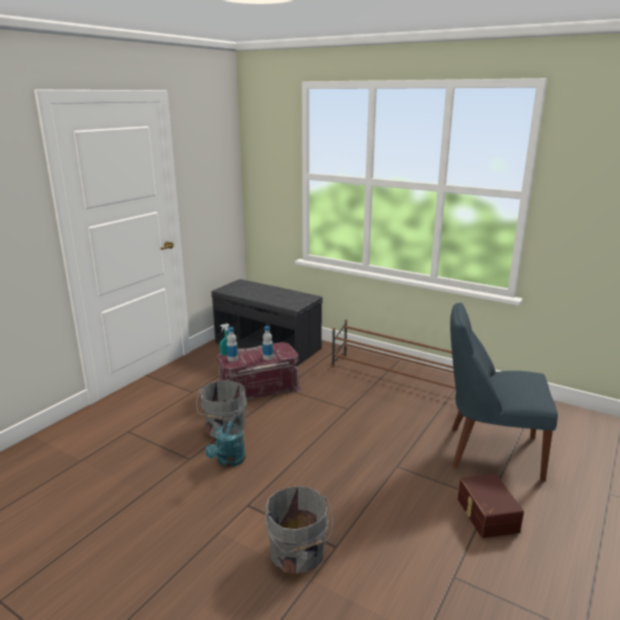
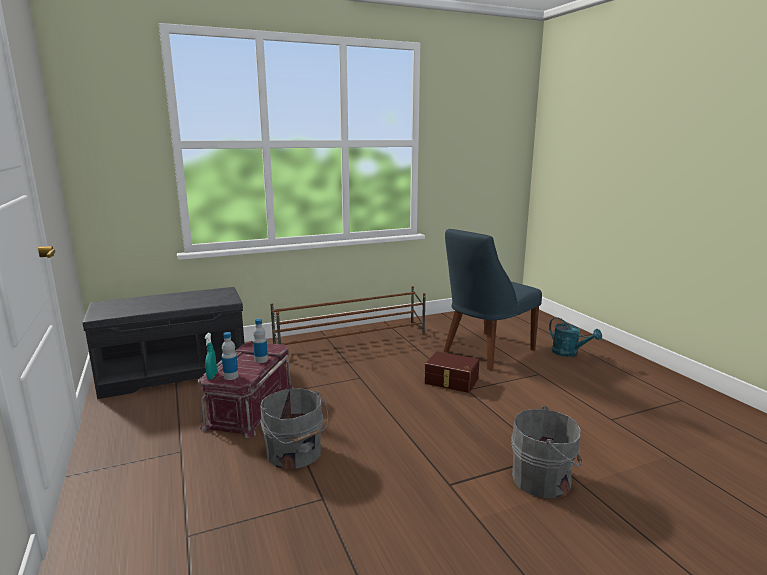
camera: 55 degrees left, 5 degrees down
(228, 461) = (361, 471): turquoise watering can -> turquoise watering can (569, 353)
(486, 515) = (554, 382): brown storage box -> brown storage box (451, 381)

